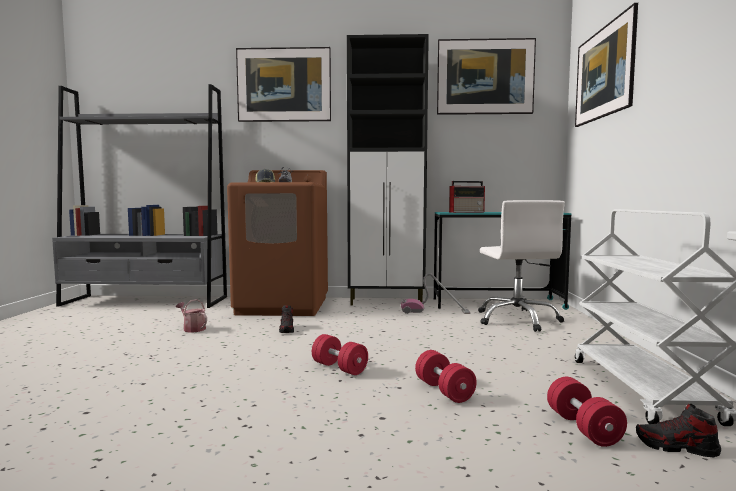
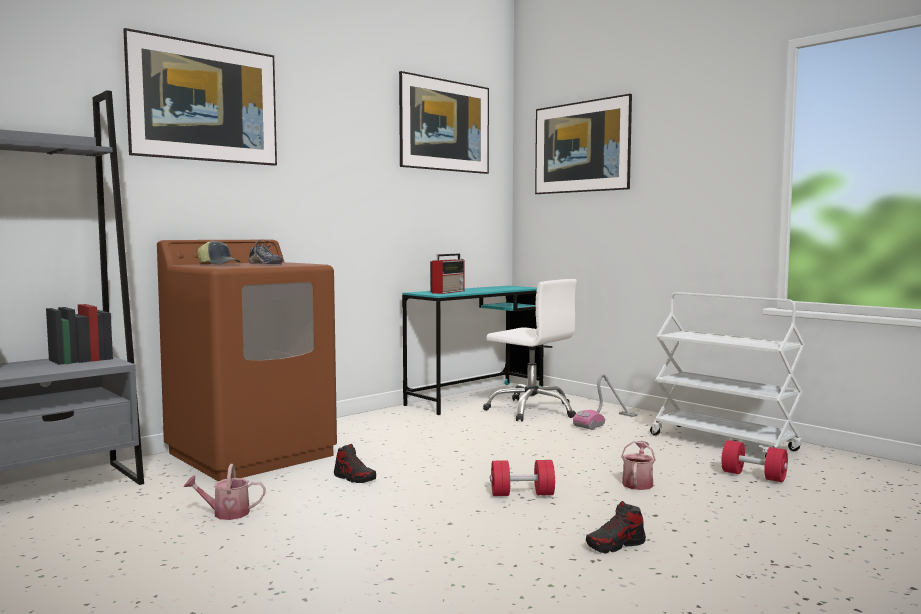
camera: 45 degrees left, 0 degrees up
(387, 302) = (366, 420): black cabinet -> none
(435, 312) = (445, 419): vacuum cleaner -> vacuum cleaner (606, 421)
(444, 391) = (638, 483): red dumbbell -> watering can
(676, 447) = (803, 470): shoe -> shoe (615, 545)

